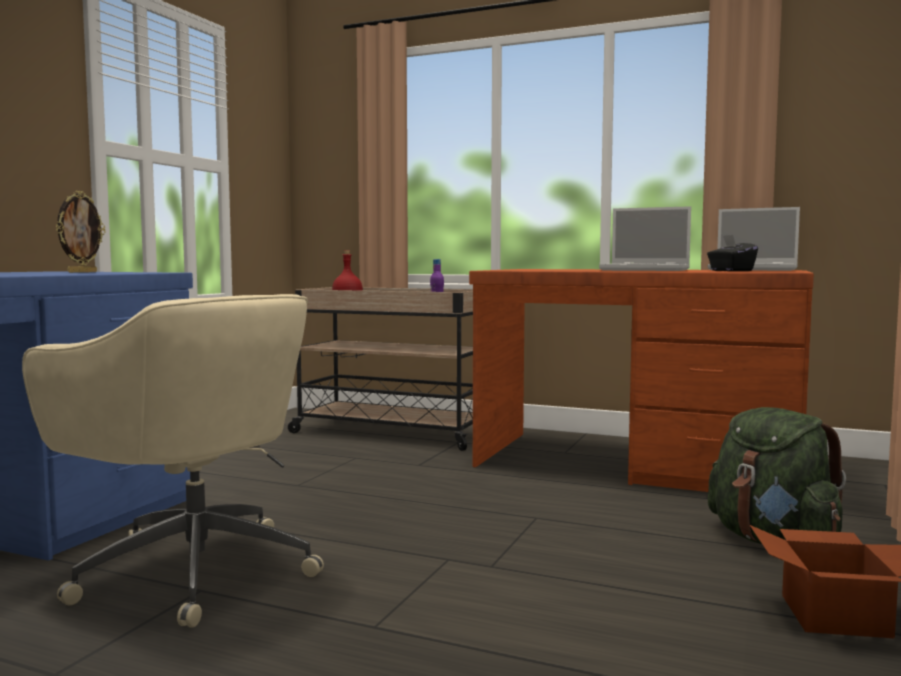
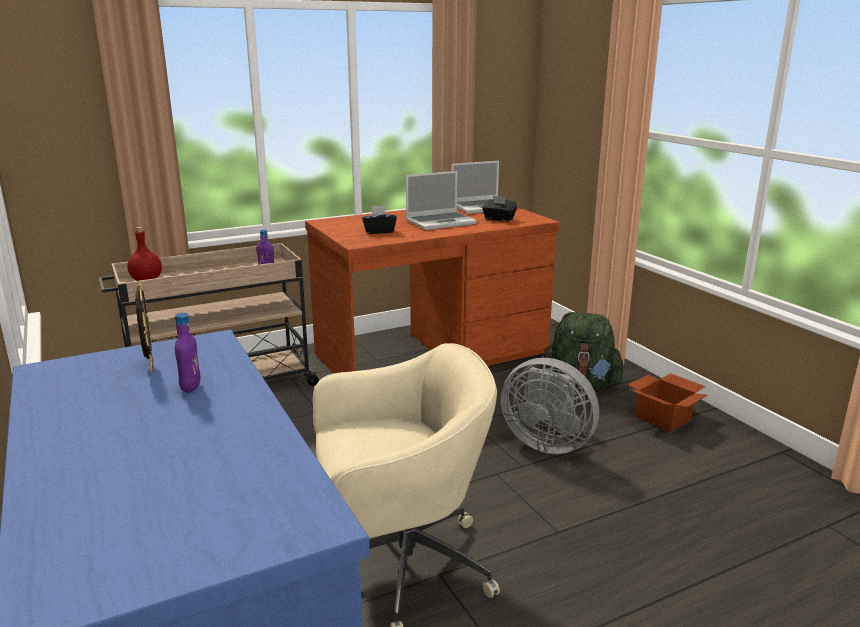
camera: 50 degrees left, 15 degrees up
(48, 273) = (190, 387): none -> purple bottle
(551, 270) = (379, 231): none -> black tissue box
(575, 563) = (547, 443): none -> grey fan

